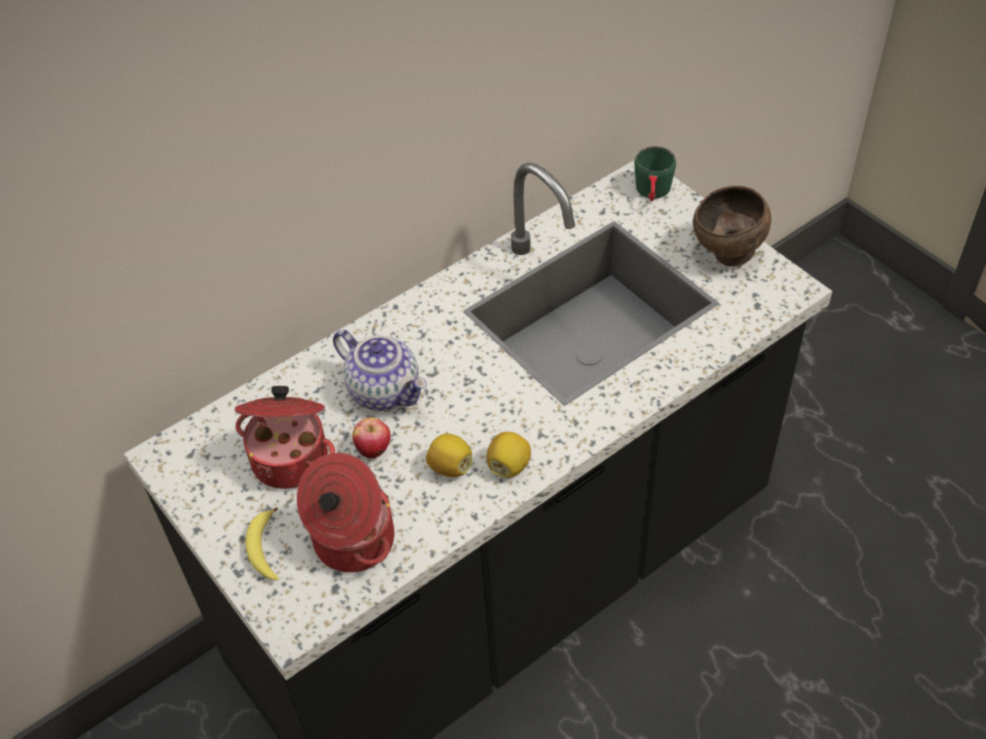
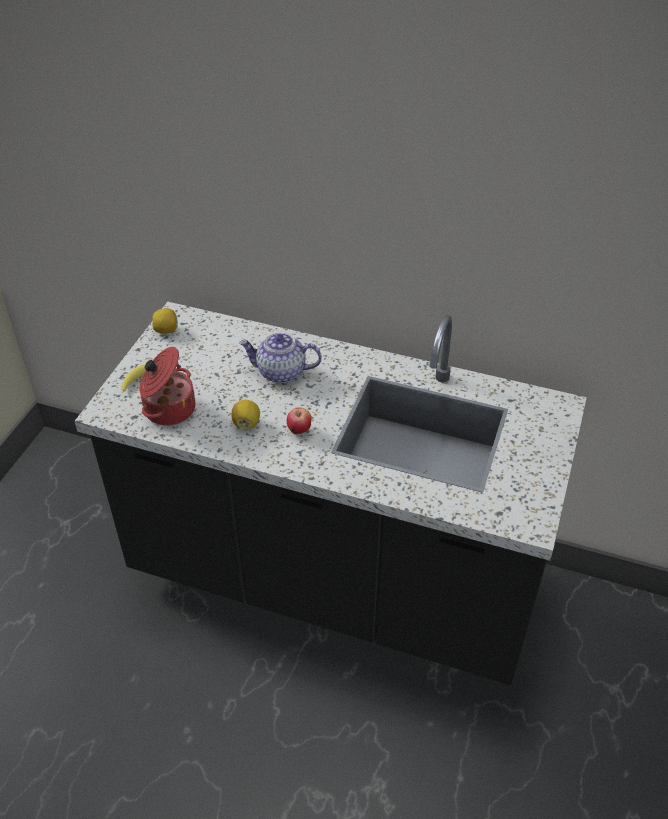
camera: 55 degrees right, 5 degrees down
(291, 458) = (207, 359): cooking pot -> none
(374, 450) = (235, 388): apple -> apple (299, 431)
(385, 390) = (280, 372): teapot -> teapot turned 90 degrees clockwise
(509, 466) = (265, 448): lemon -> lemon (166, 330)
(653, 193) = (553, 417): green mug -> none
(727, 255) = (531, 478): brown bowl -> none

